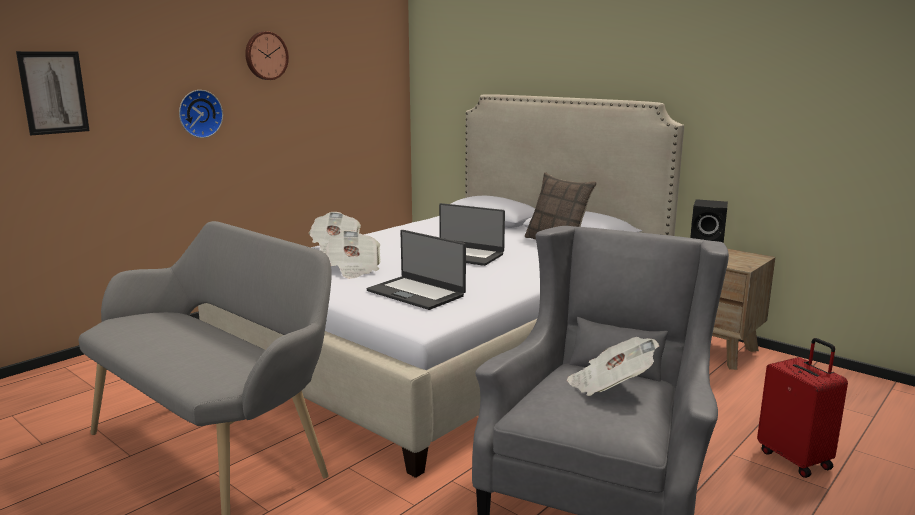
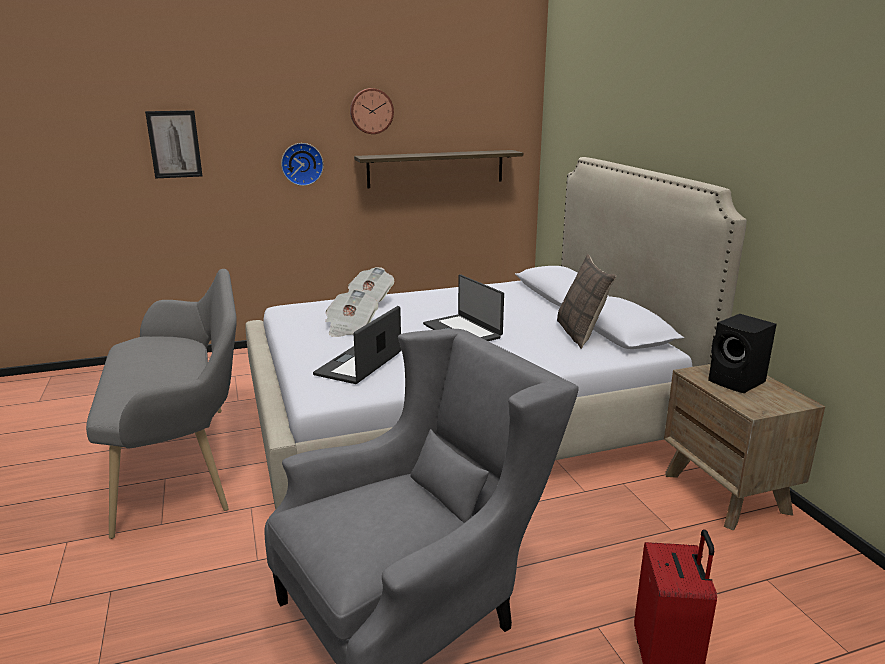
camera: 30 degrees right, 5 degrees up
(326, 115) = (436, 168): none -> shelf
(416, 293) = (360, 364): laptop -> laptop turned 45 degrees clockwise
(610, 386) = (401, 512): newspaper -> none

